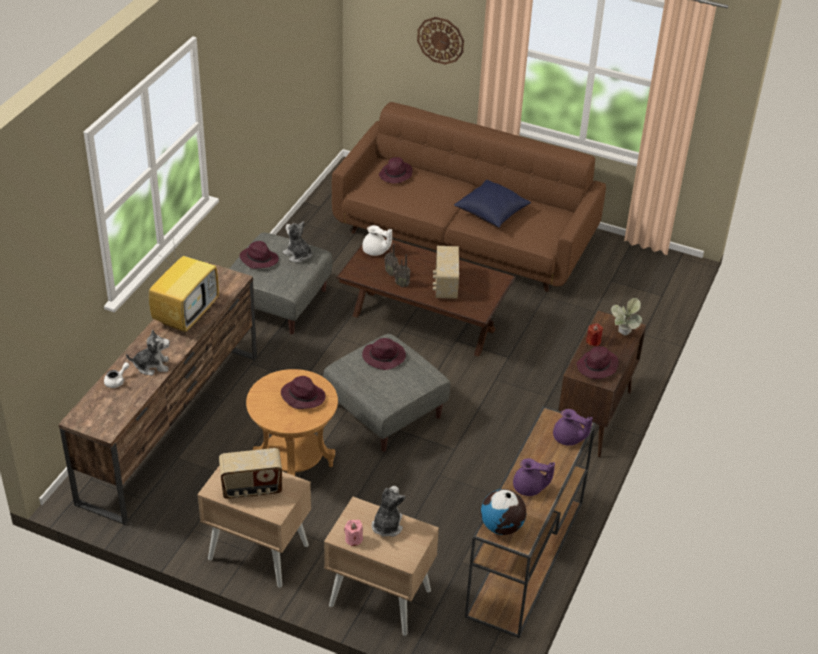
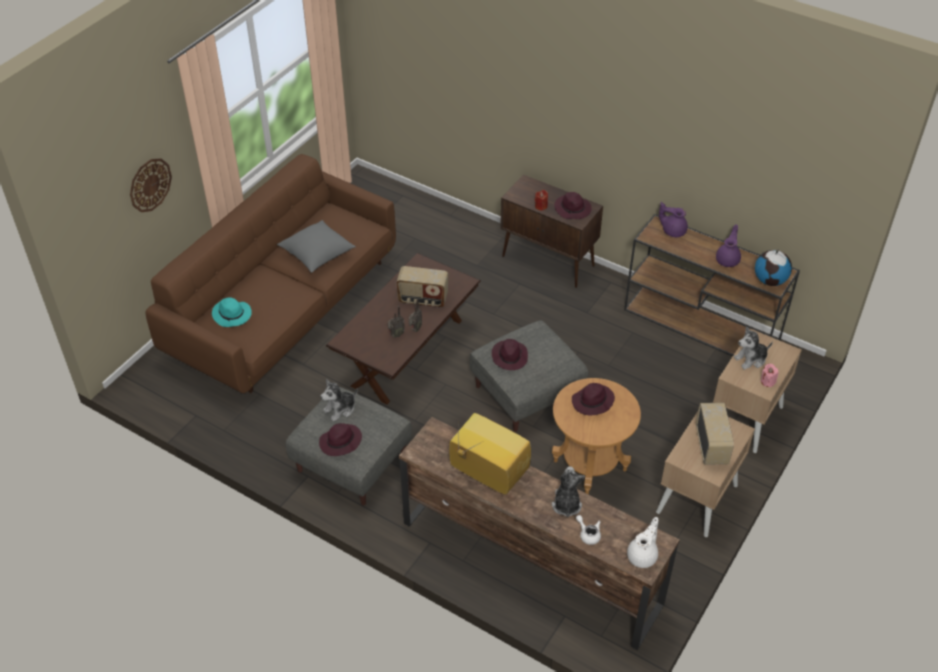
camera: 80 degrees left, 5 degrees up
(375, 251) = (358, 343): white teapot -> white teapot (643, 556)
(387, 525) = (751, 359): plush toy -> plush toy turned 45 degrees counterclockwise
(395, 175) = (232, 315): purple hat -> turquoise hat
(491, 213) = (317, 255): blue pillow -> grey pillow
(568, 439) = (673, 230): purple teapot -> purple teapot turned 105 degrees counterclockwise
(622, 335) = (535, 189): potted plant -> none

